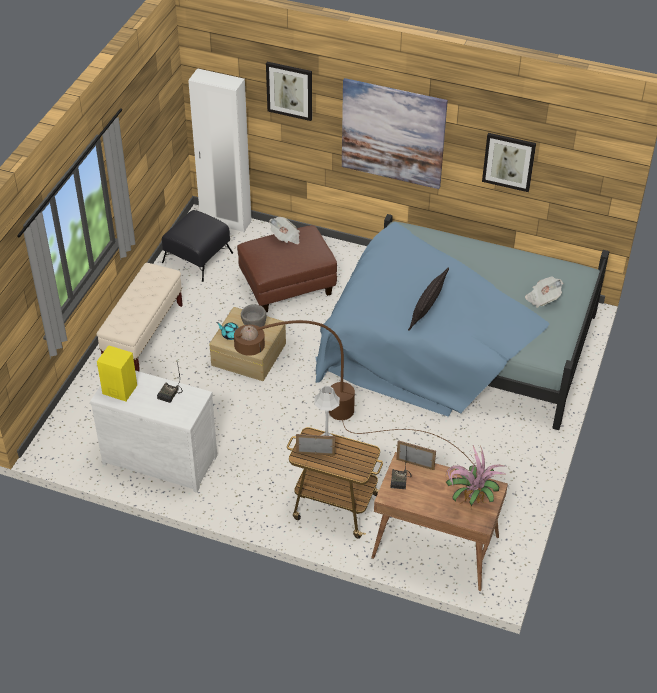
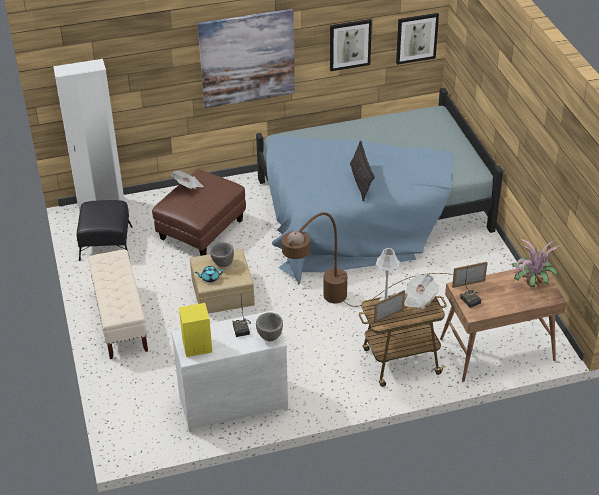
camera: 35 degrees left, 5 degrees down
(183, 415) = (270, 337): none -> grey bowl
(289, 90) = (146, 54): picture -> picture (416, 38)
(542, 298) = (429, 139): newspaper -> newspaper (419, 298)

